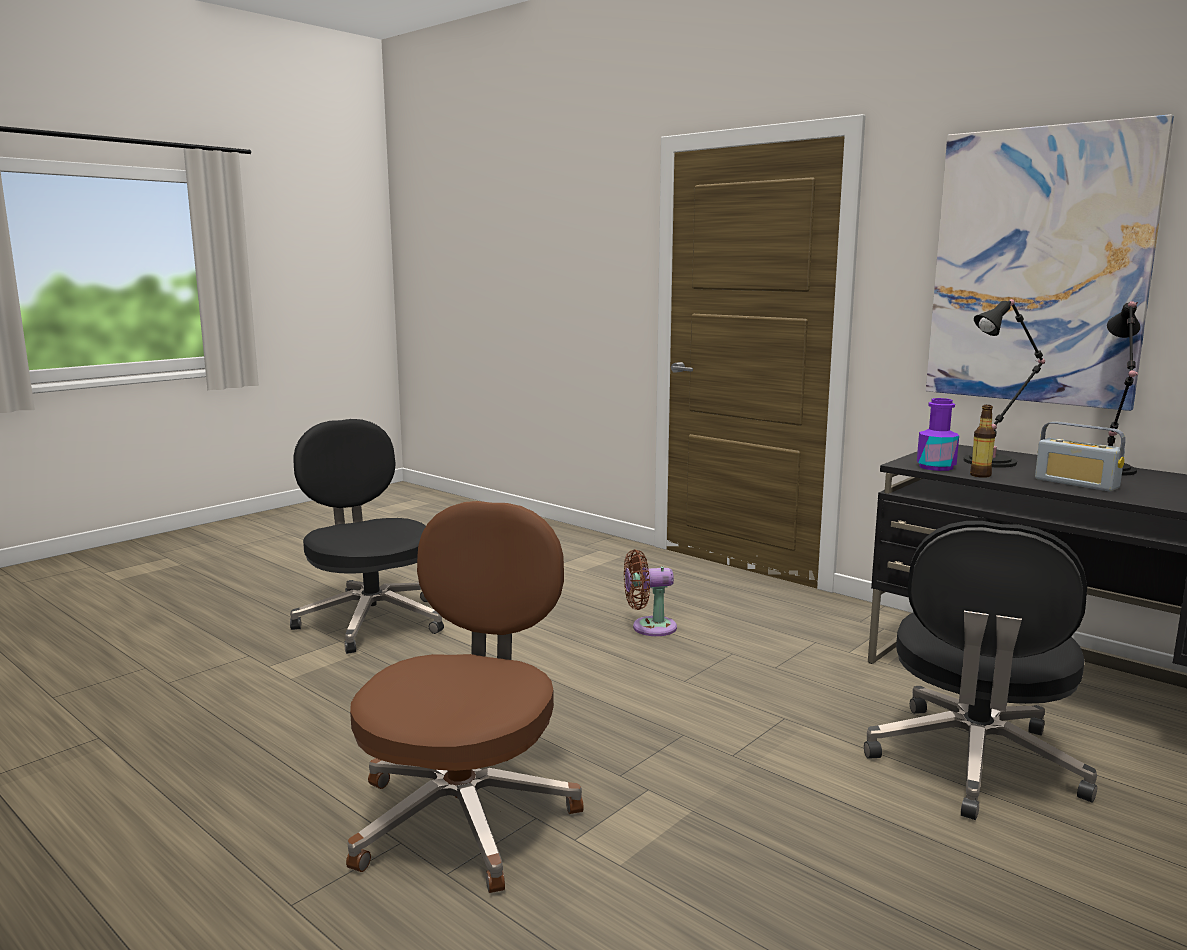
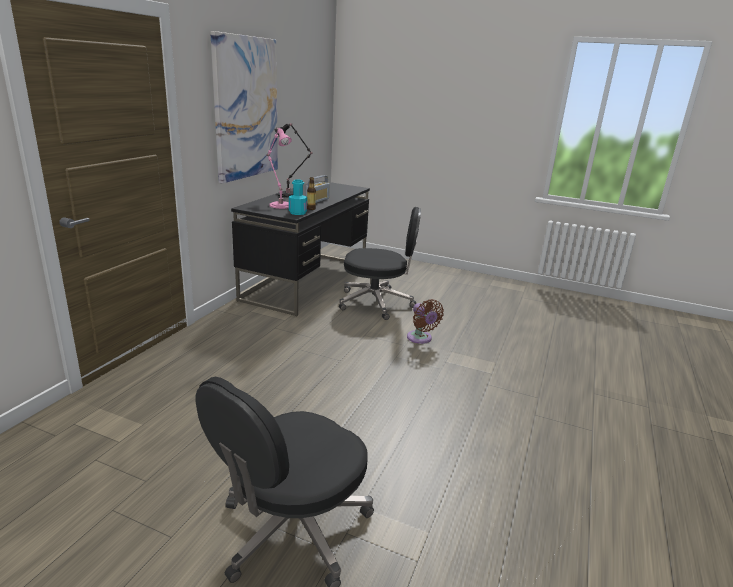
camera: 110 degrees left, 10 degrees up
(465, 814) = (502, 402): brown office chair -> none
(649, 627) = (268, 377): brown fan -> brown fan (420, 339)
(936, 467) = (297, 213): purple bottle -> turquoise bottle
(993, 461) = (280, 205): black table lamp -> pink table lamp

